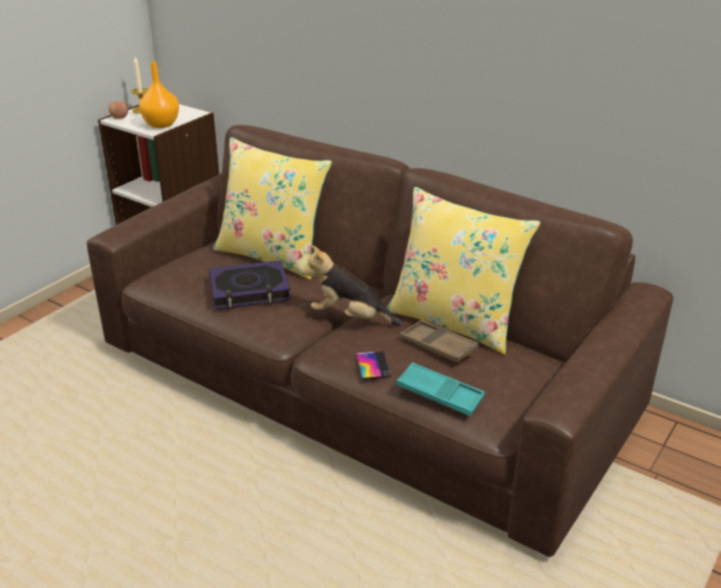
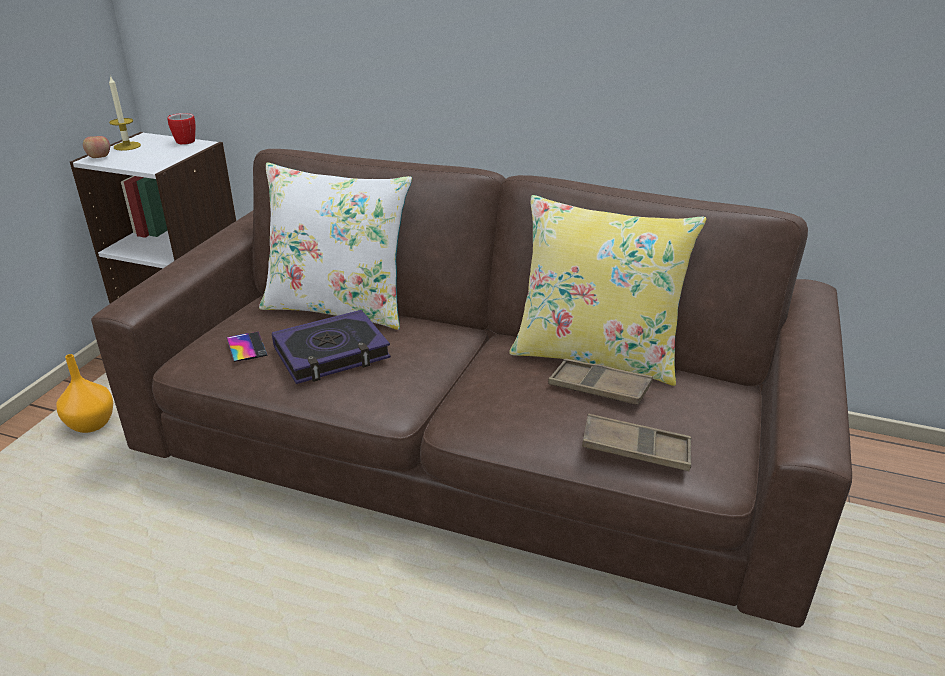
camera: 15 degrees left, 0 degrees up
(160, 124) = (158, 160): orange vase -> orange vase (90, 425)
(184, 109) = (182, 141): none -> mug
(272, 255) = (338, 307): yellow pillow -> white pillow
(350, 317) = (471, 369): plush toy -> none
(373, 365) = (534, 425): phone -> phone (246, 347)
(439, 394) = (635, 449): turquoise tray -> brown tray

